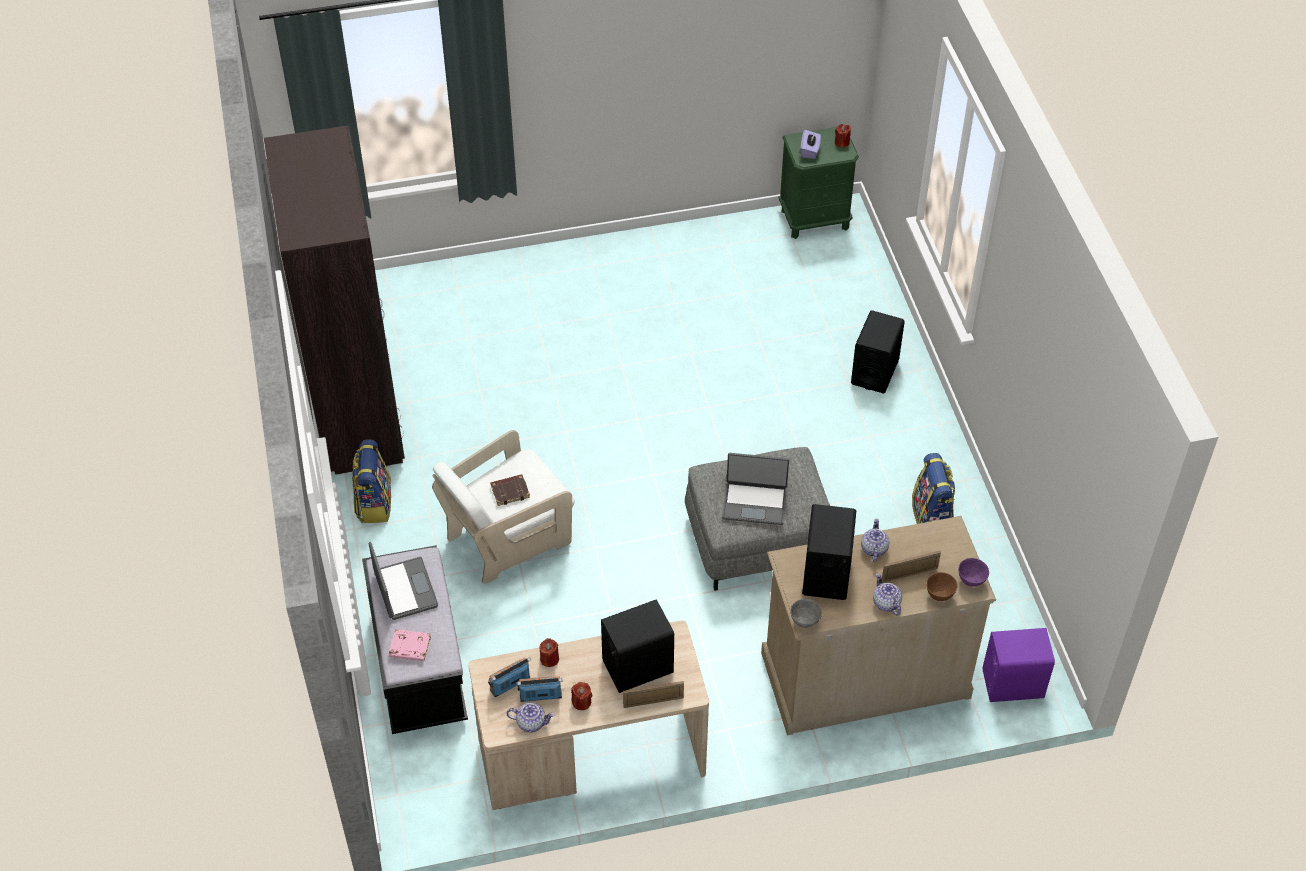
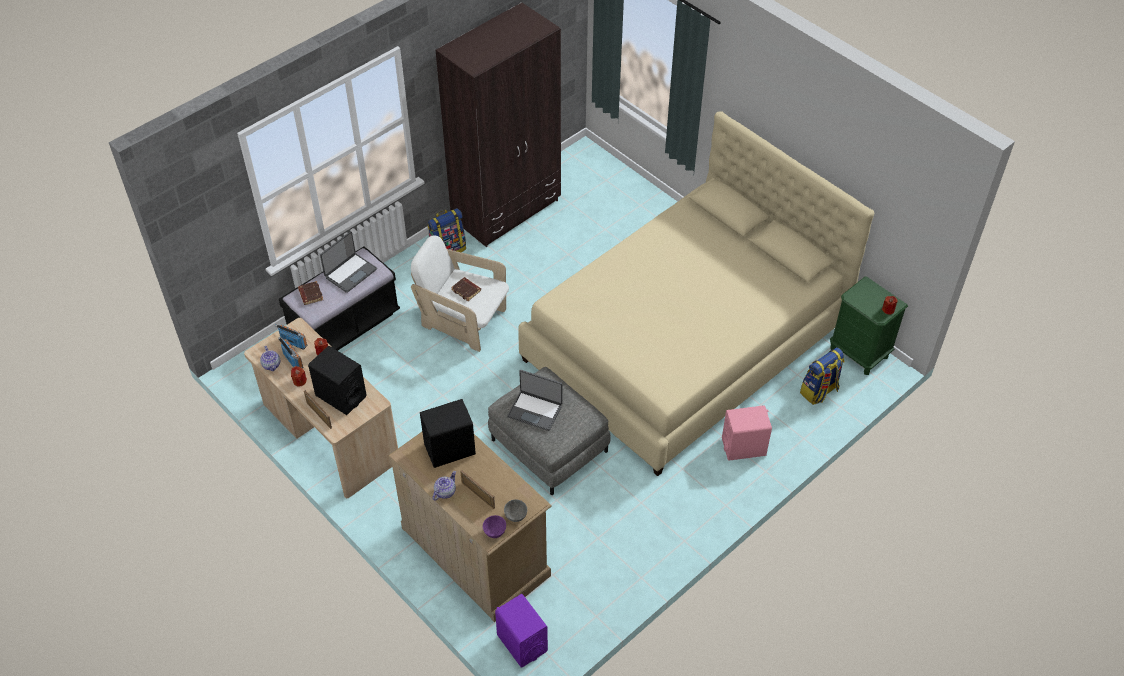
camera: 60 degrees right, 0 degrees up
(409, 648) = (310, 294): pink book -> brown book
(697, 349) = (685, 342): none -> beige bed
(754, 503) = (535, 410): laptop -> laptop turned 45 degrees counterclockwise
(804, 621) = (403, 453): grey bowl -> grey bowl (516, 516)
(810, 151) = (863, 296): purple tissue box -> none
(873, 548) = (487, 466): teapot -> none
(874, 372) = (744, 447): black speaker -> pink speaker
(931, 517) = (636, 535): backpack -> backpack (819, 391)
(939, 594) = (471, 519): brown bowl -> none

